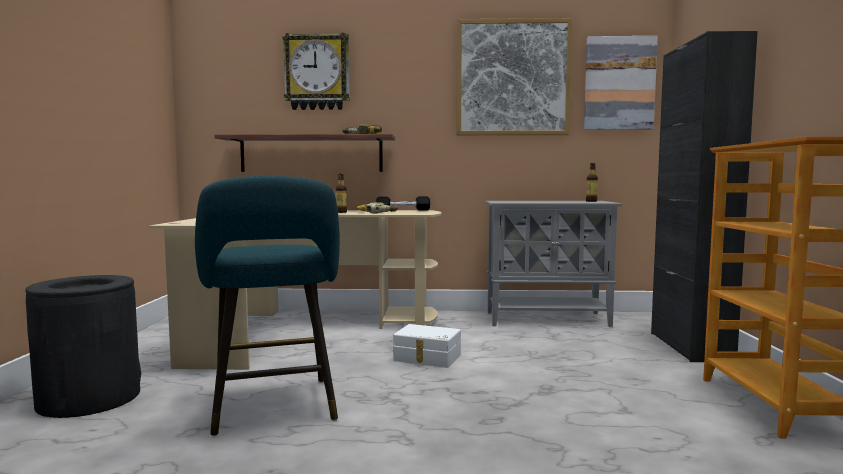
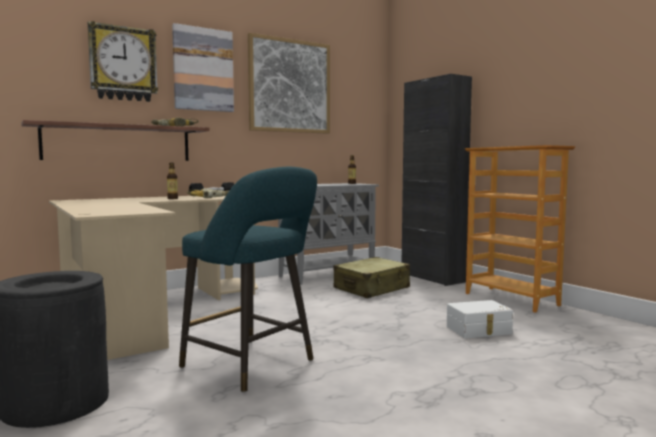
camera: 35 degrees left, 0 degrees up
(427, 358) = (295, 312): white storage box -> white storage box (479, 330)
(571, 346) = (372, 288): none -> beige suitcase
(619, 83) = (358, 97): picture -> picture (203, 69)

